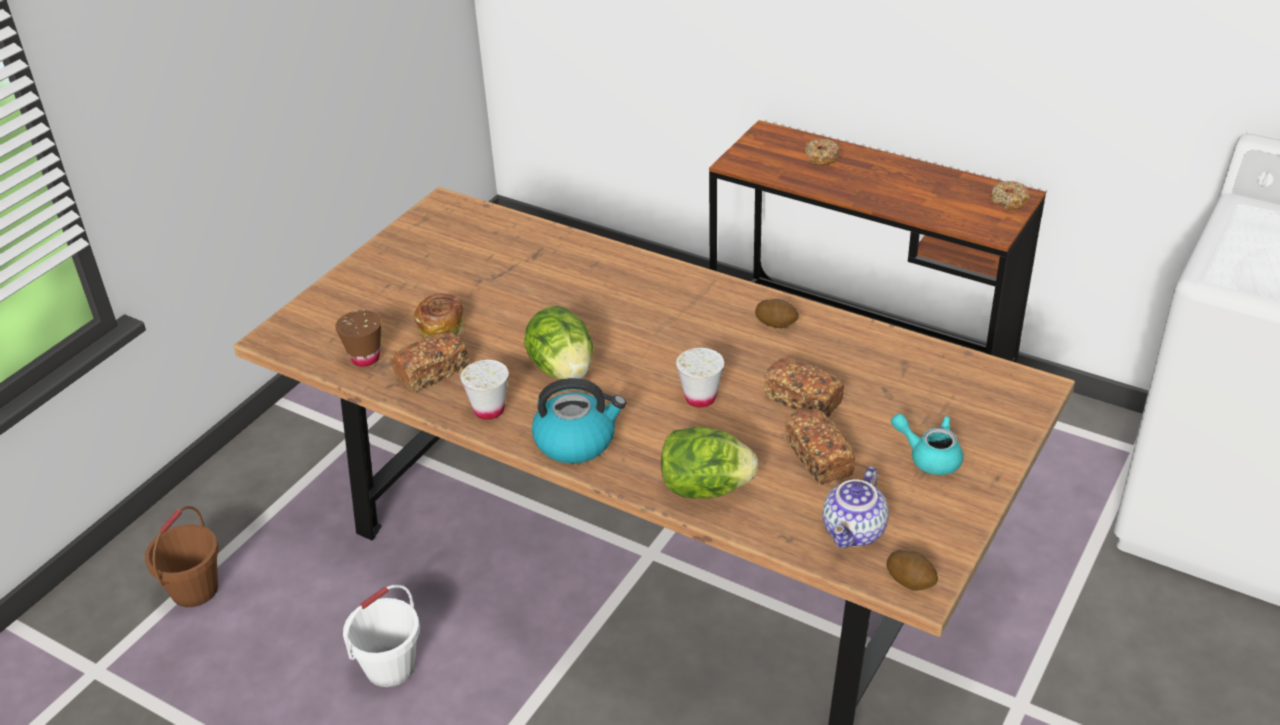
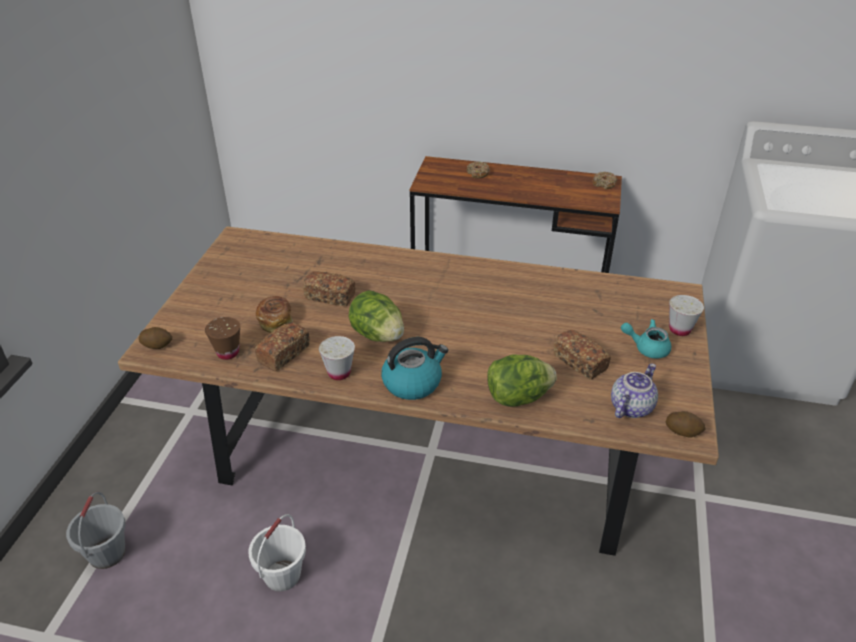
camera: 20 degrees left, 0 degrees up
(194, 589) = (107, 553): brown bucket -> grey bucket
(700, 398) = (481, 337): white cup -> white cup (679, 329)
(776, 323) = (504, 280): potato -> potato (157, 345)
(803, 400) = (548, 326): bread -> bread (330, 297)
(855, 532) = (630, 406): teapot -> teapot turned 150 degrees counterclockwise

